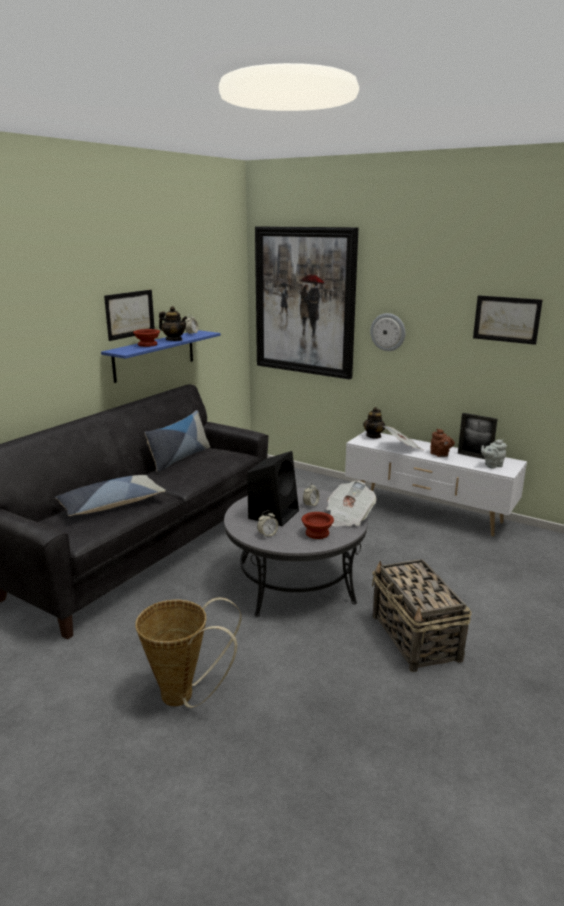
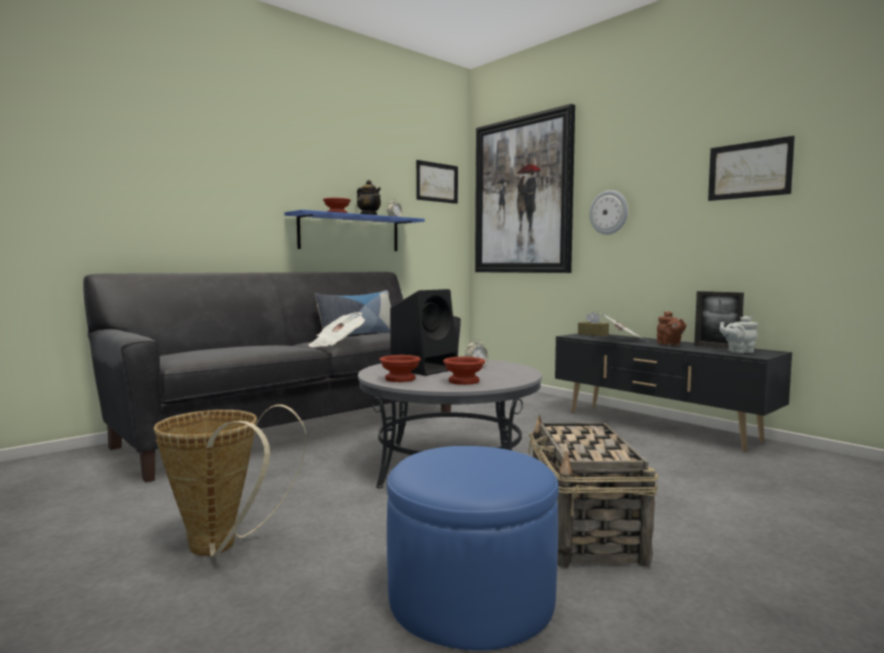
camera: 15 degrees right, 15 degrees down
(111, 504) = (246, 347): pillow -> none
(130, 314) = (323, 183): picture -> picture (437, 182)
(267, 535) = (401, 379): alarm clock -> brown bowl
(348, 517) = (515, 375): newspaper -> newspaper (336, 344)
(371, 706) = (471, 597): none -> blue ottoman
(374, 436) = (593, 334): teapot -> brown tissue box
(427, 512) = (658, 426): white tv stand -> black tv stand

